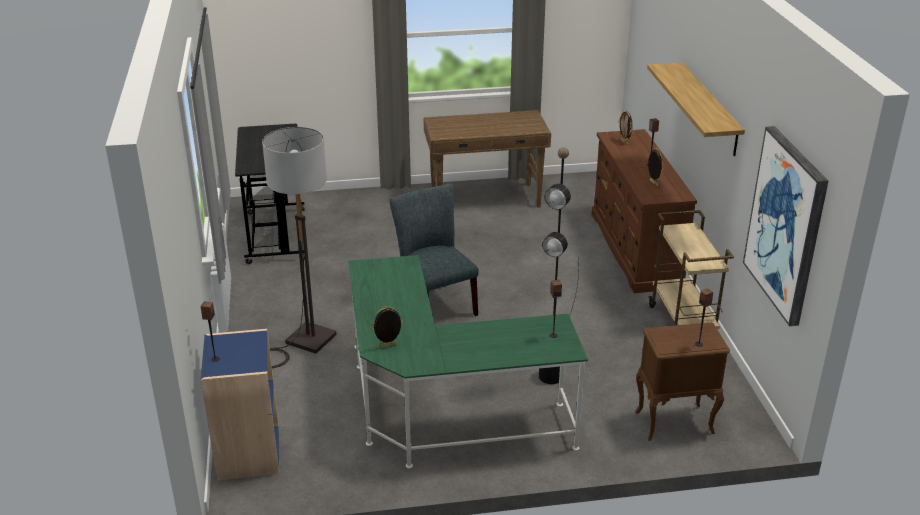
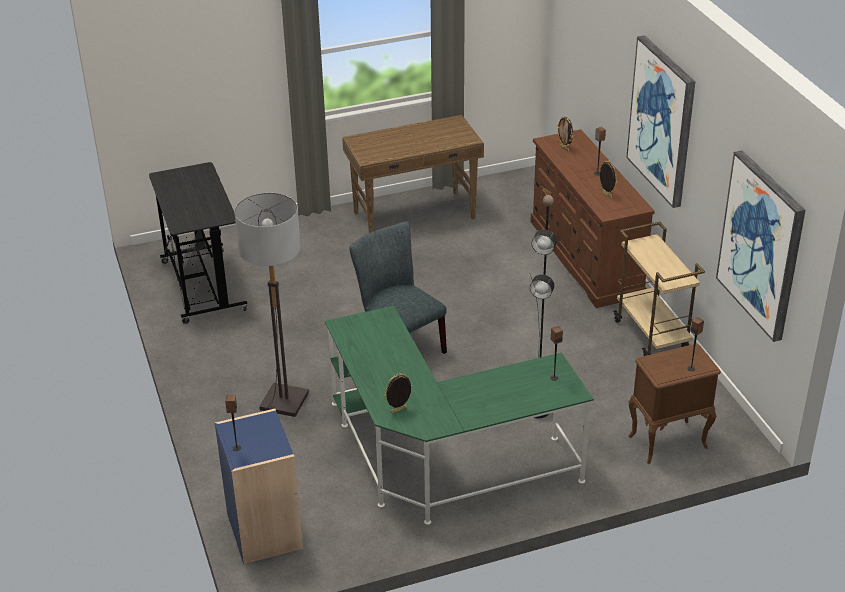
camera: 10 degrees left, 5 degrees up
(709, 108) = (662, 121): shelf -> picture

